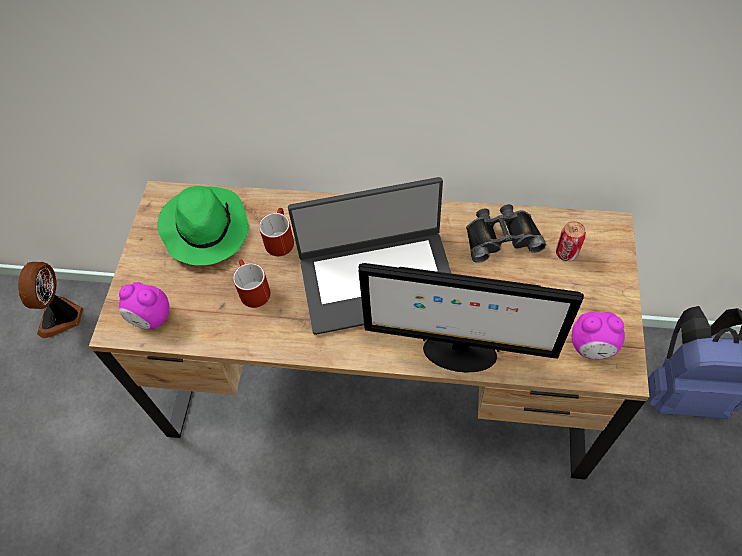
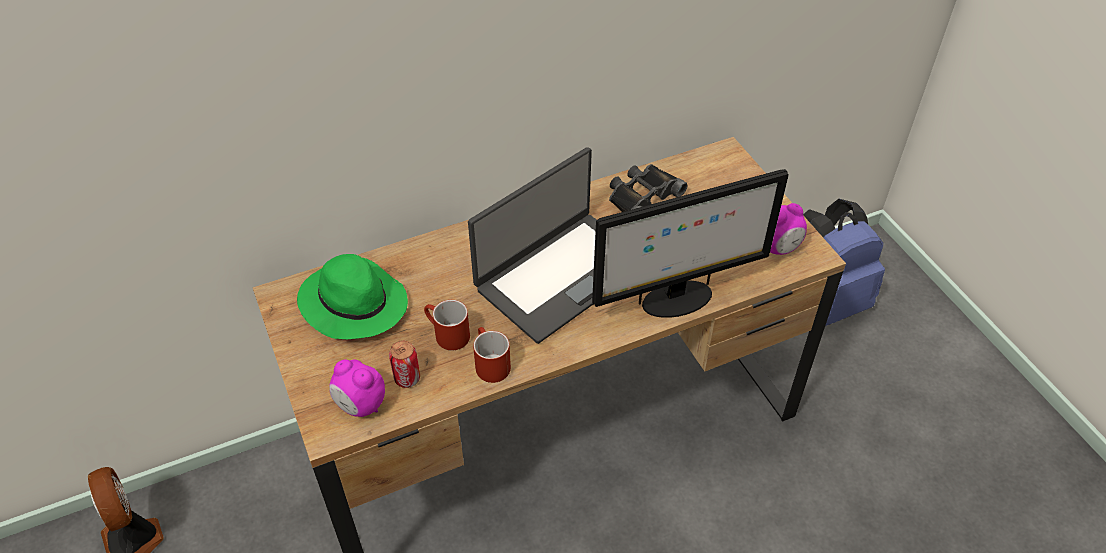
camera: 35 degrees left, 10 degrees down
(151, 318) = (360, 405): alarm clock -> alarm clock turned 45 degrees clockwise
(279, 239) = (439, 281): red mug -> red mug (489, 363)
(566, 253) = (705, 187): can -> can (407, 378)

